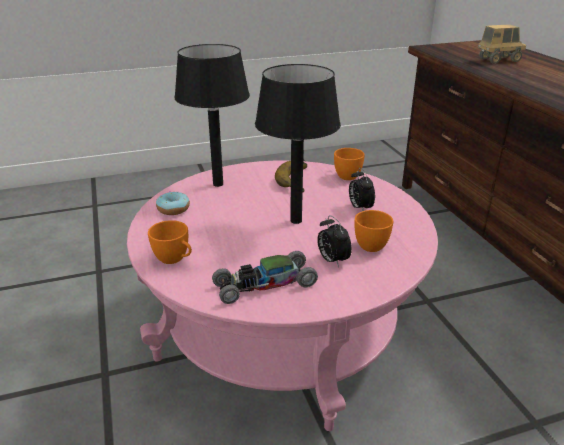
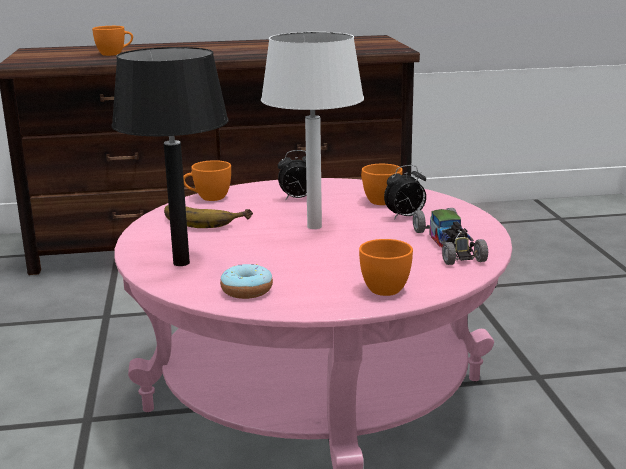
camera: 80 degrees left, 10 degrees down
(296, 220) = (314, 226): black table lamp -> white table lamp
(498, 60) = (115, 54): toy truck -> orange cup

